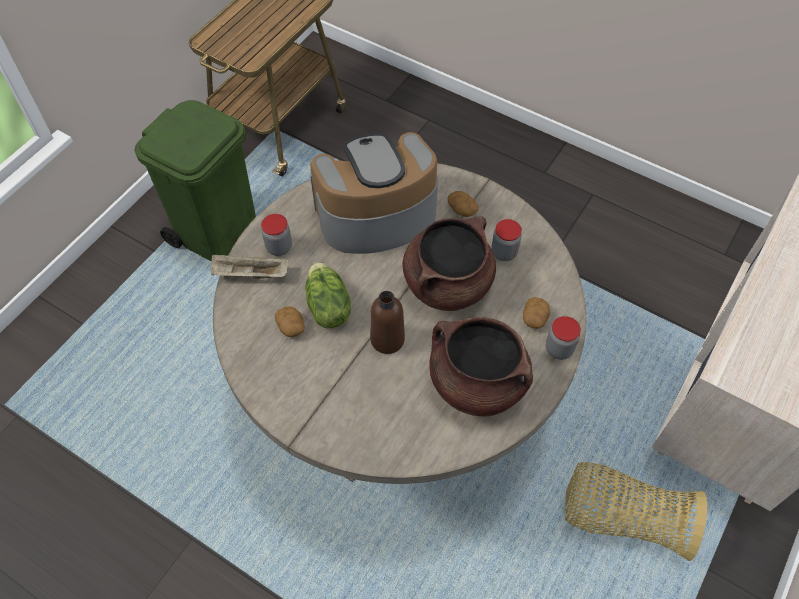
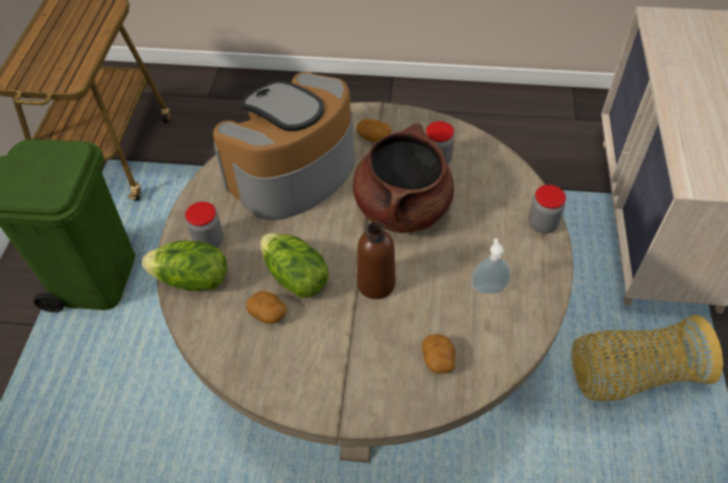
camera: 25 degrees left, 5 degrees down
(249, 274) = (192, 280): beige tray -> lettuce
(476, 383) = (488, 287): brown cooking pot -> soap dispenser
(535, 318) = (503, 206): potato -> potato (438, 359)

